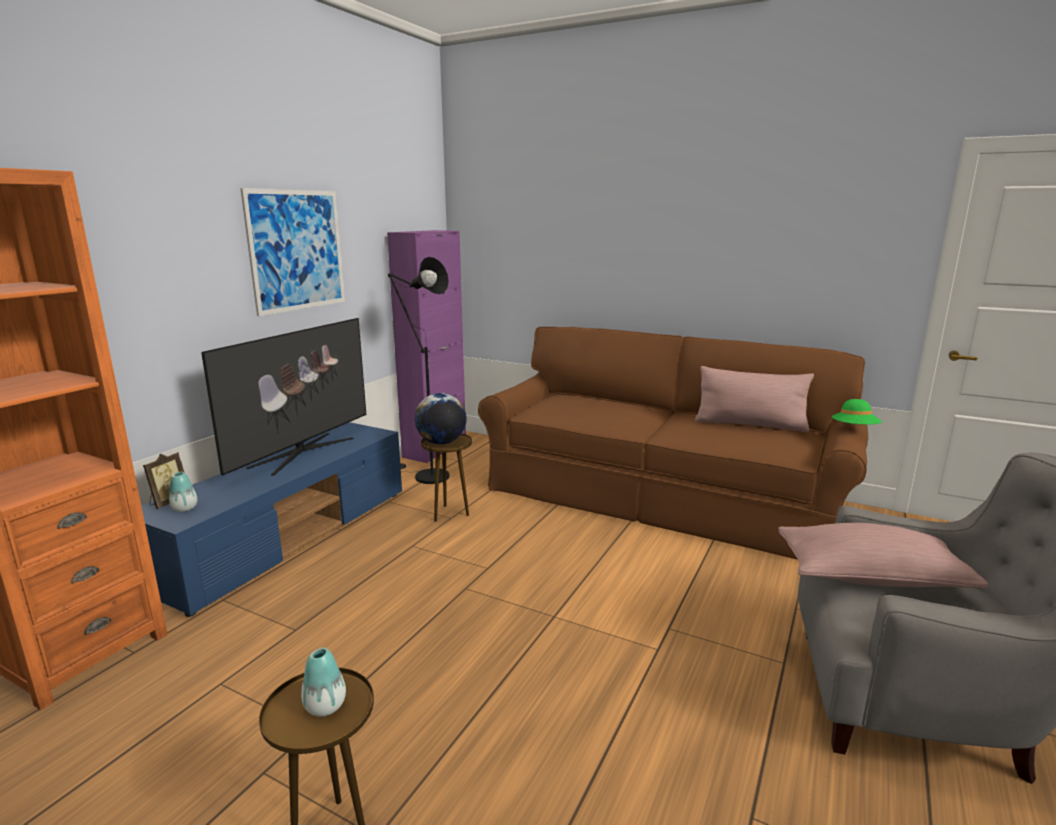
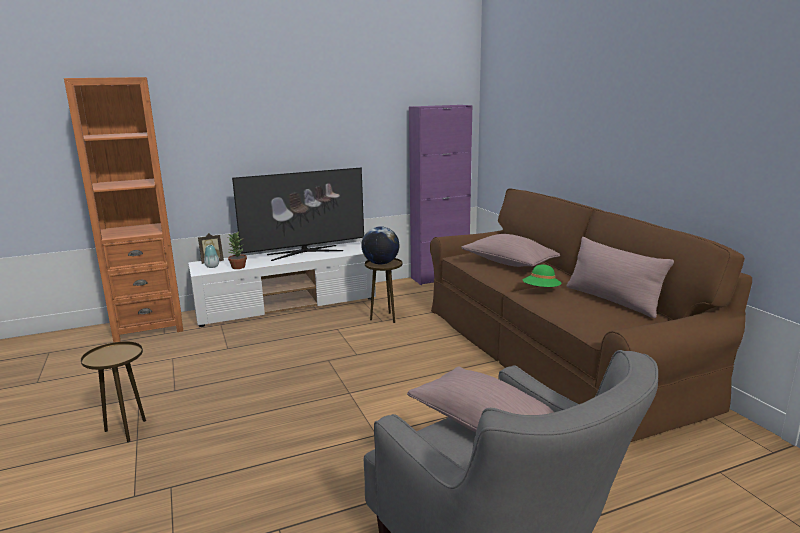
camera: 40 degrees right, 0 degrees up
(235, 498) = (238, 267): none -> potted plant
(290, 537) = (288, 305): blue tv stand -> white tv stand
(297, 250) = (325, 118): picture -> none
(325, 706) = (115, 356): vase -> none
(426, 476) = (407, 292): black floor lamp -> none
(600, 410) = (508, 263): none -> pink pillow
(854, 429) = (682, 323): green hat -> green hat (541, 290)

